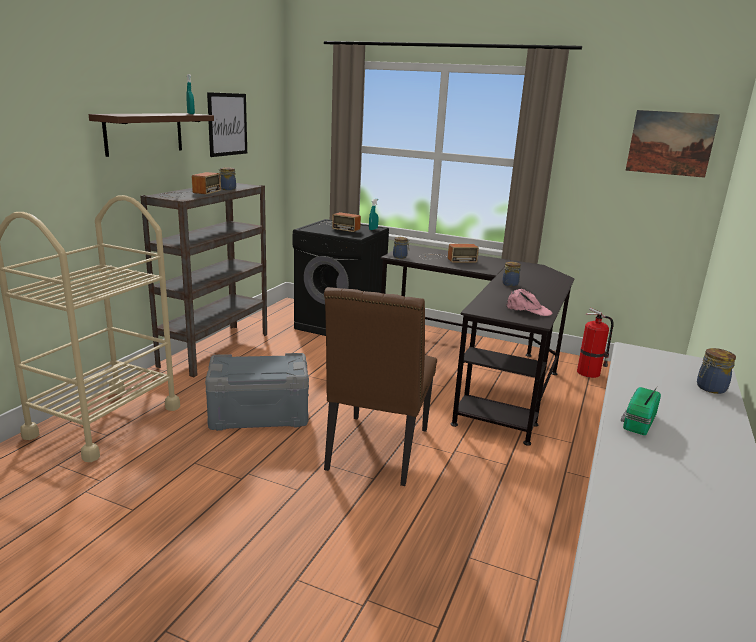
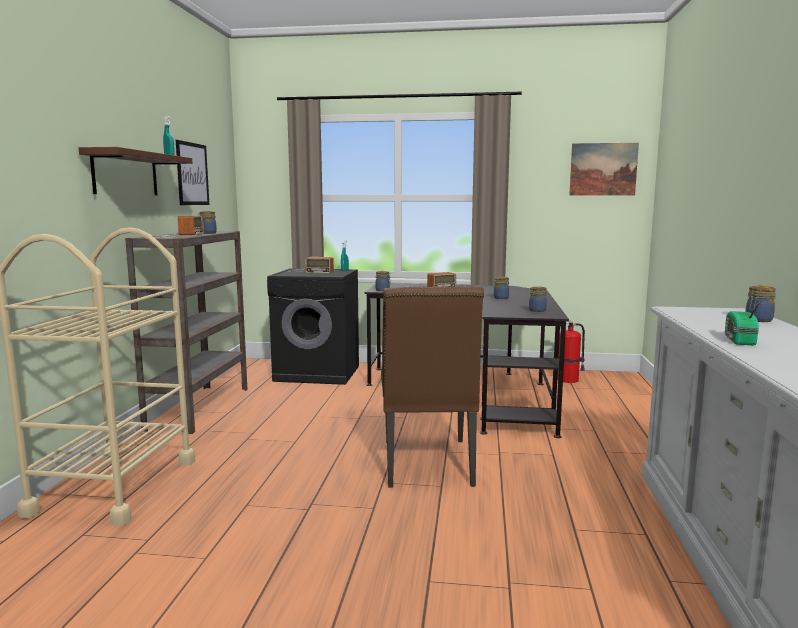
camera: 15 degrees left, 10 degrees down
(259, 415) = (287, 454): grey storage box -> none
(528, 310) = (537, 310): pink cap -> jar

